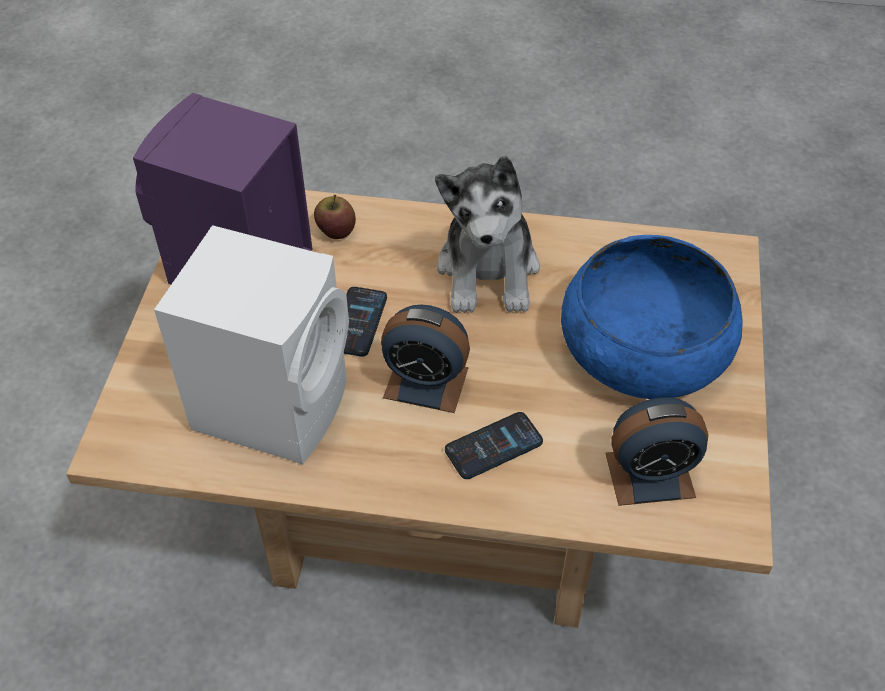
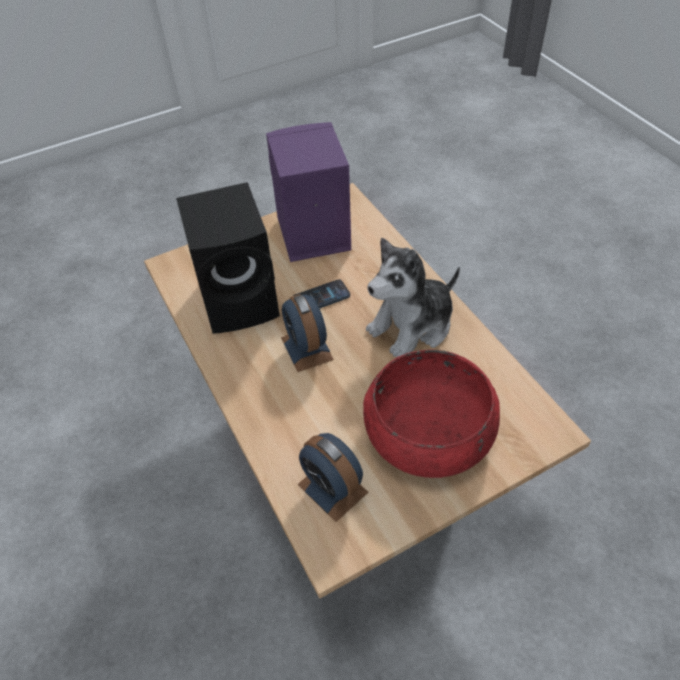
camera: 55 degrees right, 0 degrees up
(275, 401) = (242, 299): white speaker -> black speaker
(336, 230) = (374, 250): apple -> none
(493, 446) = (289, 402): phone -> none
(644, 347) = (428, 431): blue bowl -> red bowl

